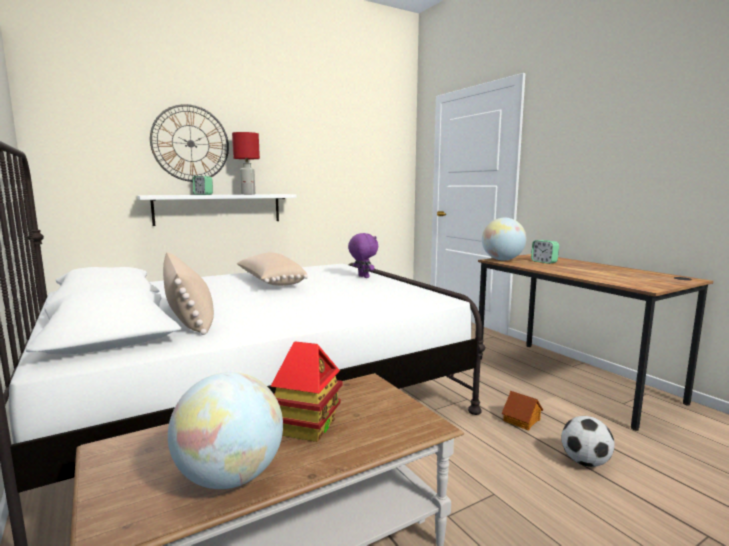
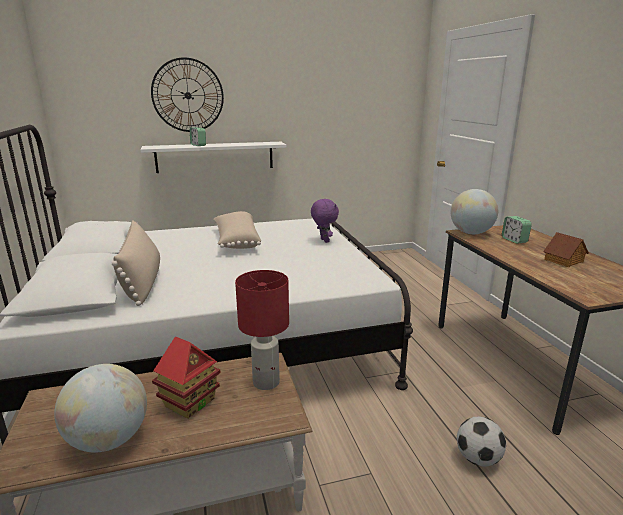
camera: 15 degrees right, 10 degrees up
(248, 194) = (240, 144): red table lamp -> red table lamp (267, 382)
(522, 420) = (443, 403): toy house -> toy house (564, 260)

